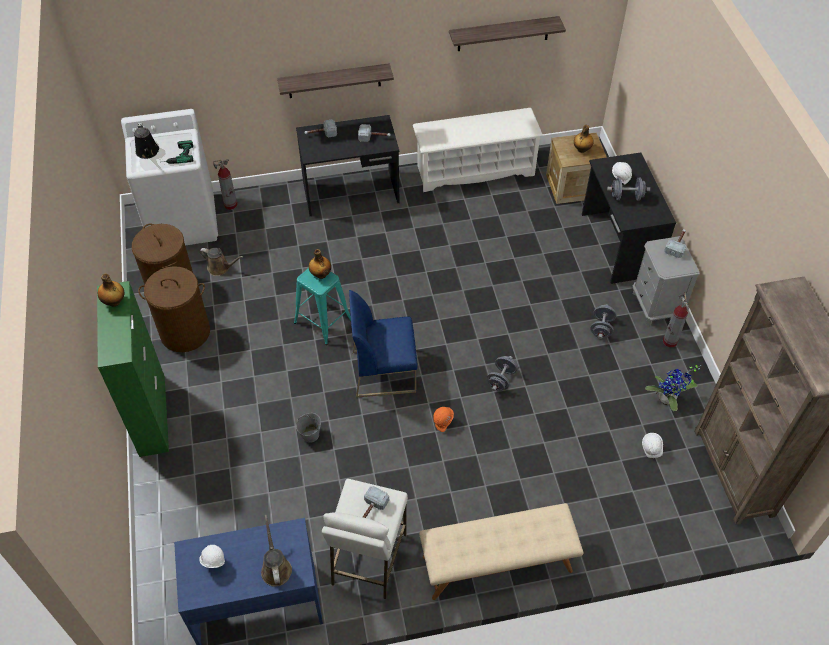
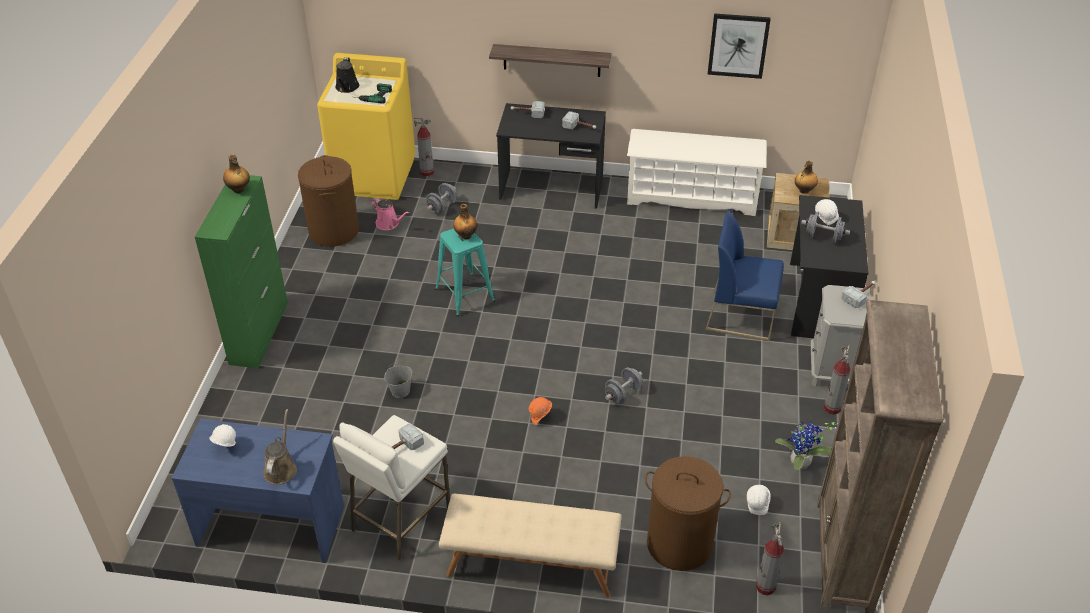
camera: 20 degrees right, 10 degrees down
(183, 221) = (374, 176): white washing machine -> yellow washing machine
(185, 332) = (327, 270): brown laundry basket -> brown laundry basket (679, 543)
(220, 268) = (389, 224): brown watering can -> pink watering can
(384, 371) = (504, 354): blue chair -> blue chair (741, 315)
(503, 34) = (738, 45): shelf -> picture
(601, 328) = (759, 375): grey dumbbell -> grey dumbbell (442, 207)
(687, 520) = (765, 587): none -> fire extinguisher

